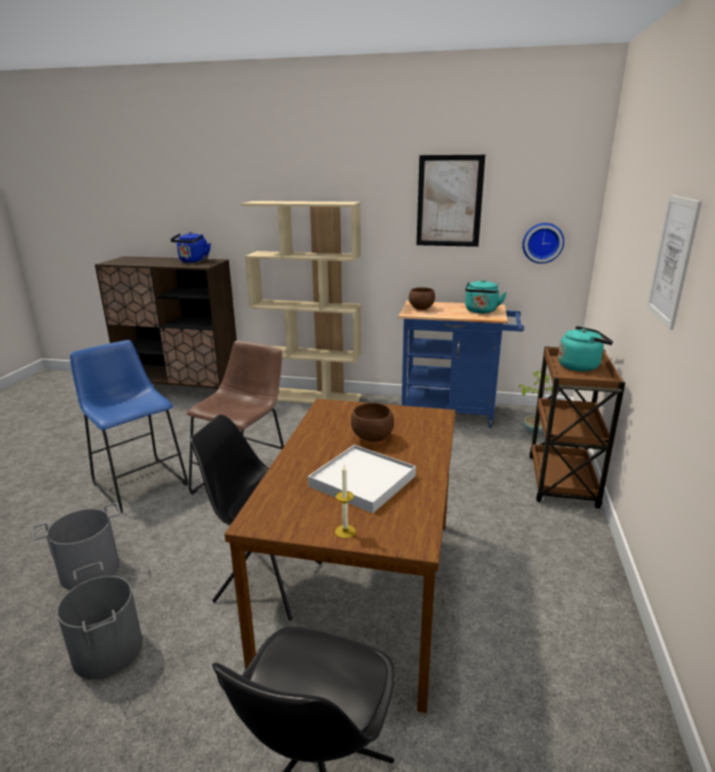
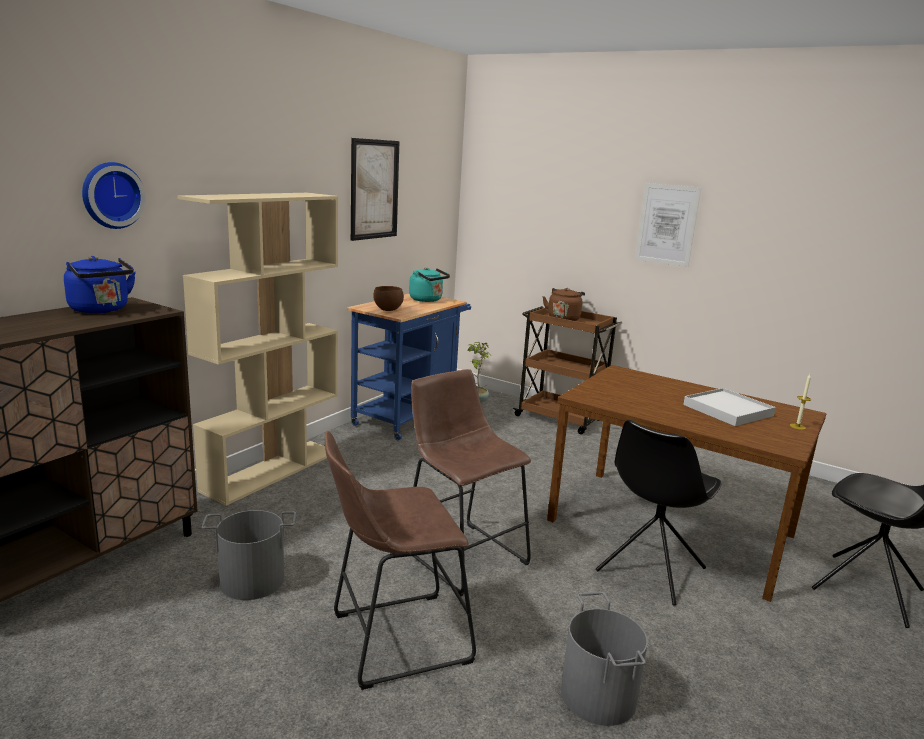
camera: 70 degrees left, 5 degrees down
(106, 651) = (738, 683): grey bucket -> grey bucket (252, 581)
(138, 481) = (392, 639): blue stool -> brown stool
(373, 438) = (656, 394): brown bowl -> none
(542, 242) = (432, 226): wall clock -> wall clock (111, 195)
(580, 366) = (563, 318): turquoise kettle -> brown kettle

